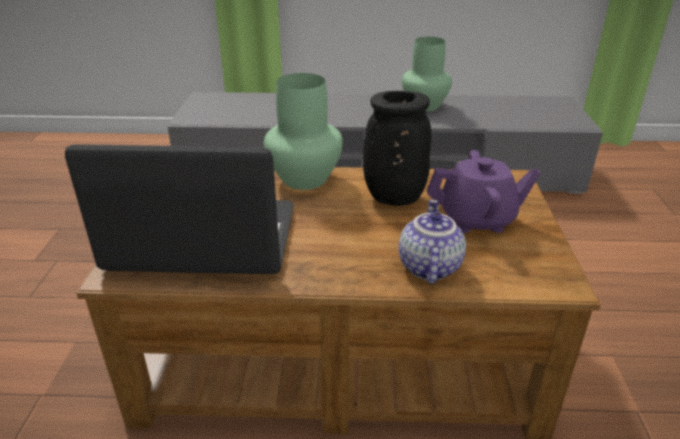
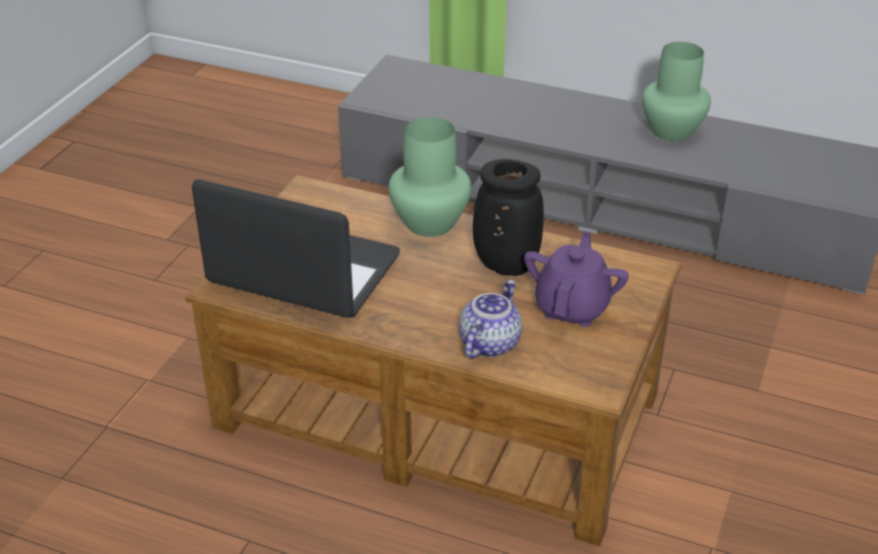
camera: 20 degrees right, 5 degrees up
(477, 220) = (572, 307): purple teapot -> purple teapot turned 90 degrees counterclockwise

